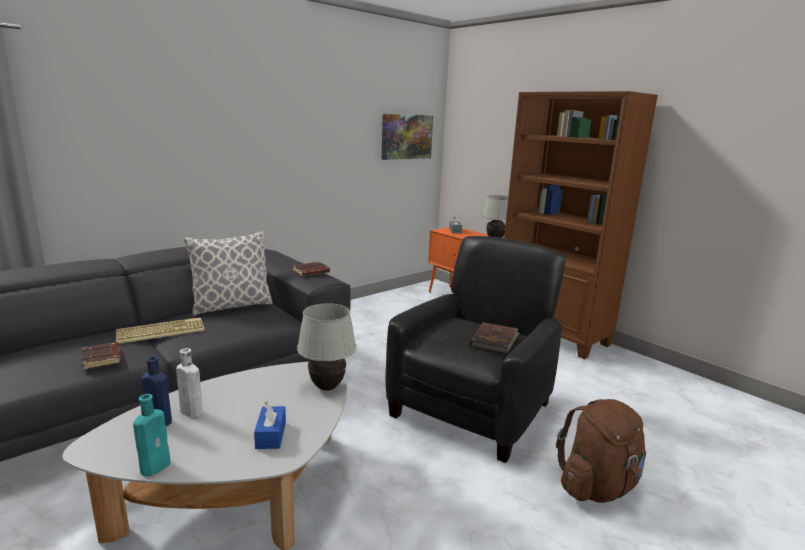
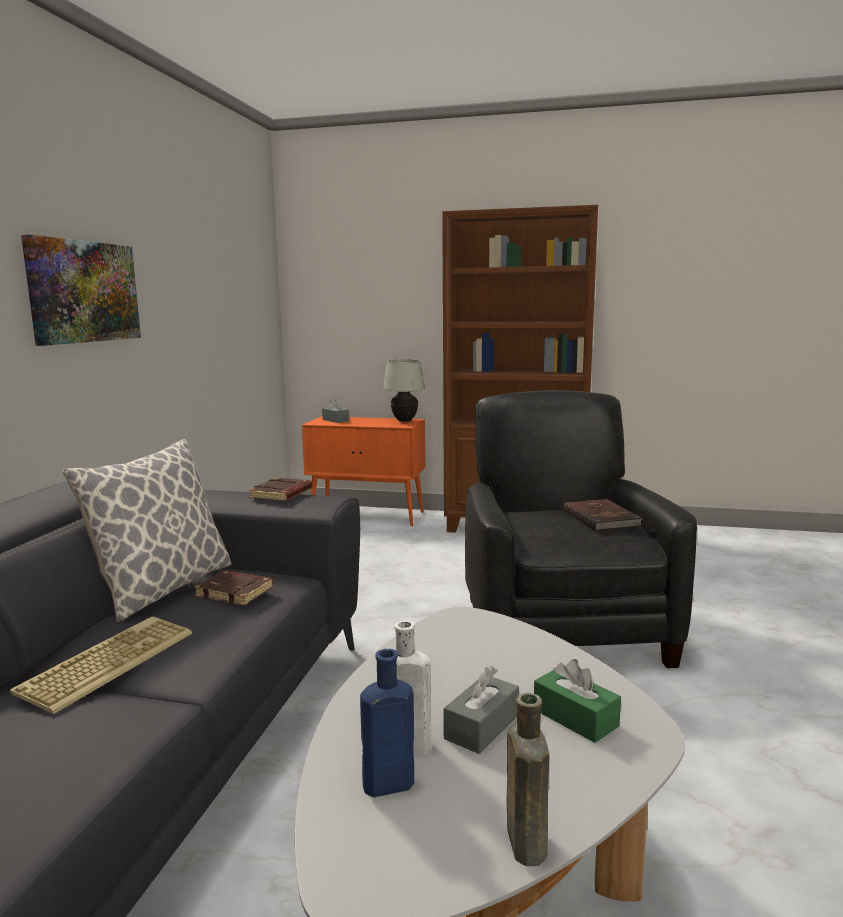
camera: 35 degrees left, 5 degrees down
(103, 359) = (78, 747): brown book -> brown book (236, 592)
(157, 466) = (525, 840): turquoise bottle -> brown bottle
(230, 418) = (481, 727): none -> grey tissue box
(271, 435) = (575, 718): blue tissue box -> green tissue box
(327, 387) = (514, 635): white table lamp -> none
(406, 136) = (246, 287): picture -> picture (84, 292)
(597, 487) = (774, 651): brown backpack -> none

